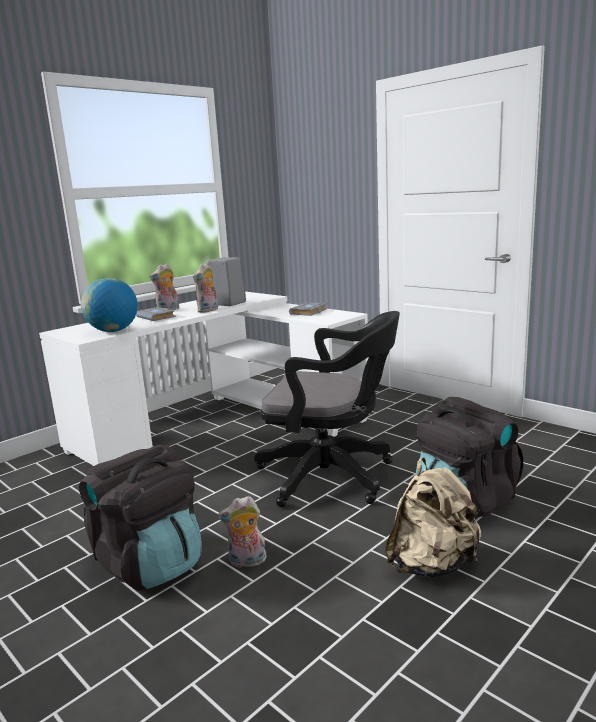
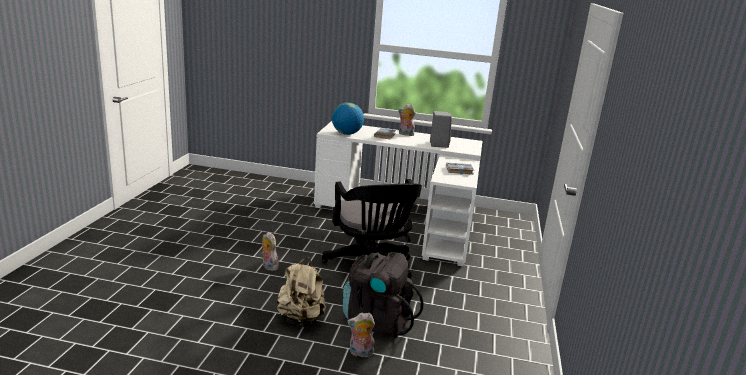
camera: 55 degrees right, 5 degrees up
(150, 563) = (252, 244): black backpack -> none
(208, 310) = (413, 143): plush toy -> plush toy (360, 353)

